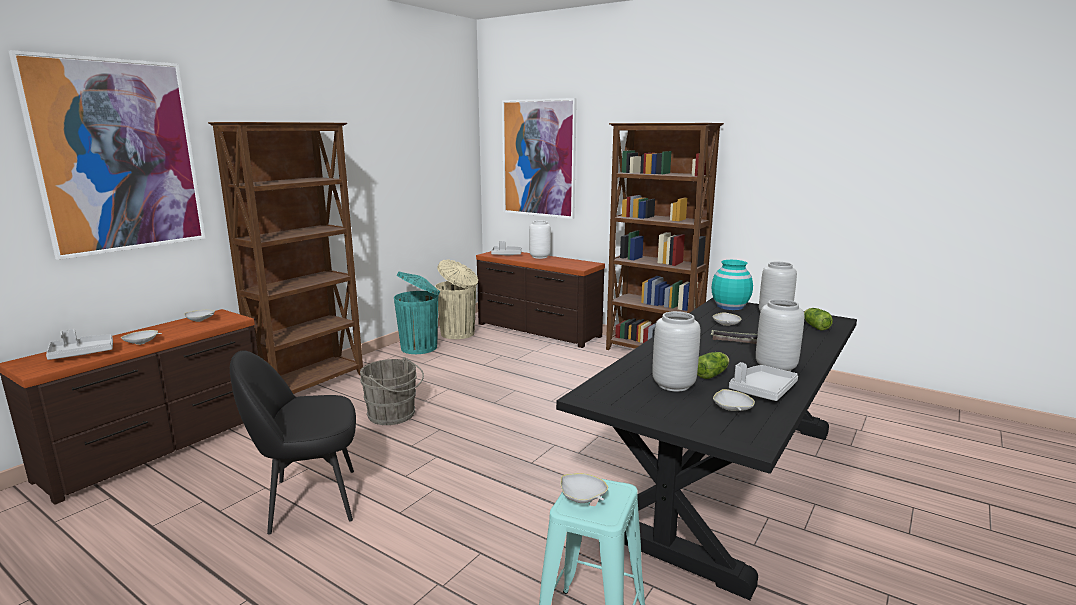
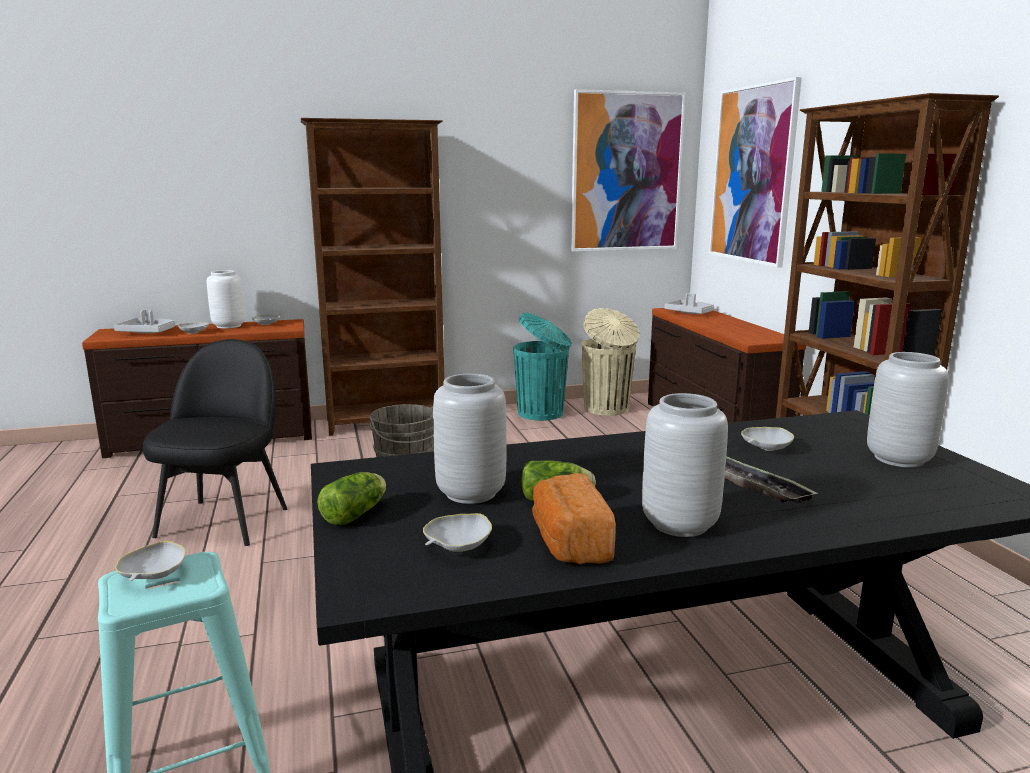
camera: 40 degrees right, 0 degrees up
(118, 156) = (212, 154): picture -> picture (626, 172)
(310, 500) = (225, 520): black chair -> black chair turned 75 degrees clockwise
(539, 257) = (728, 321): white vase -> white vase (229, 326)
(730, 306) = (849, 428): turquoise vase -> none
(762, 390) = (568, 543): grey tray -> bread
(814, 326) = (941, 493): lettuce -> lettuce (357, 513)

